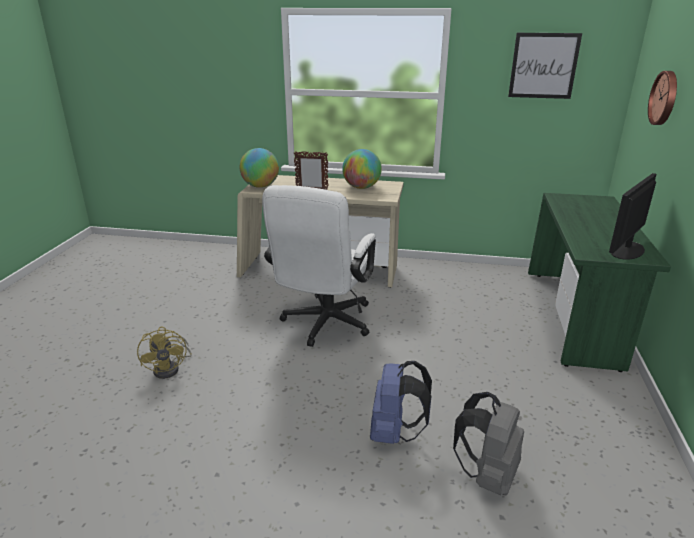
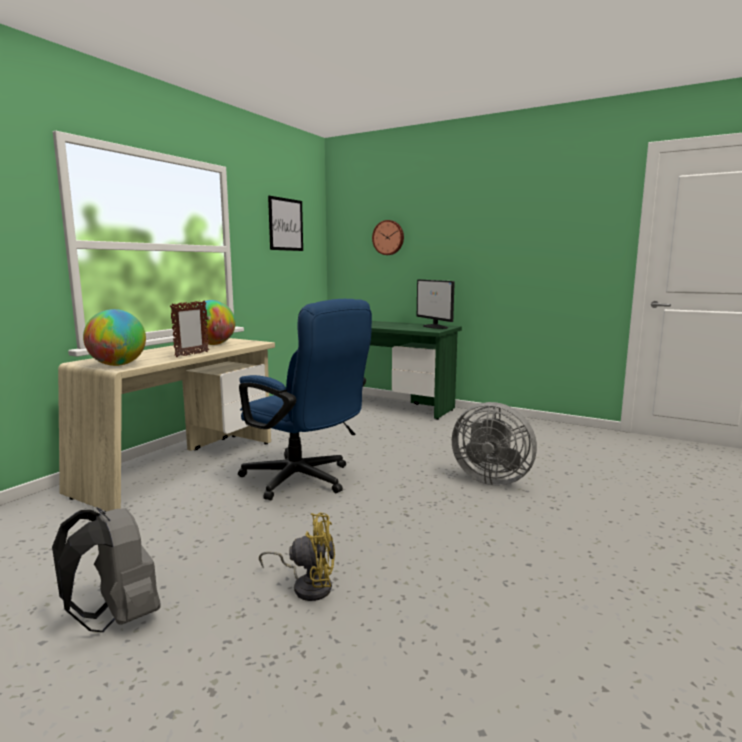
camera: 70 degrees left, 15 degrees down
(324, 325) = (304, 481): white office chair -> blue office chair
(395, 433) = (491, 479): blue backpack -> grey fan
(487, 475) = (542, 460): grey backpack -> grey backpack (118, 617)

